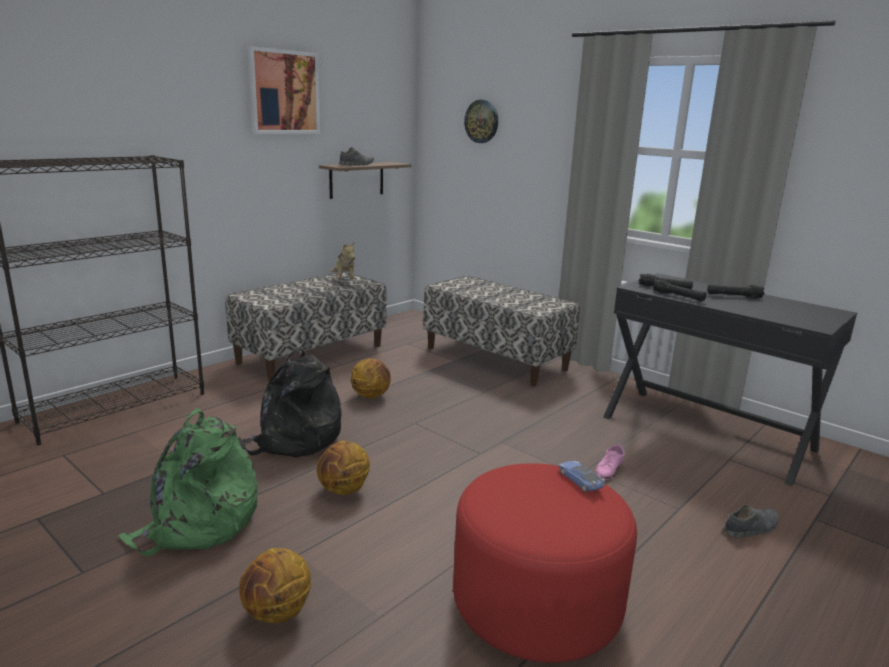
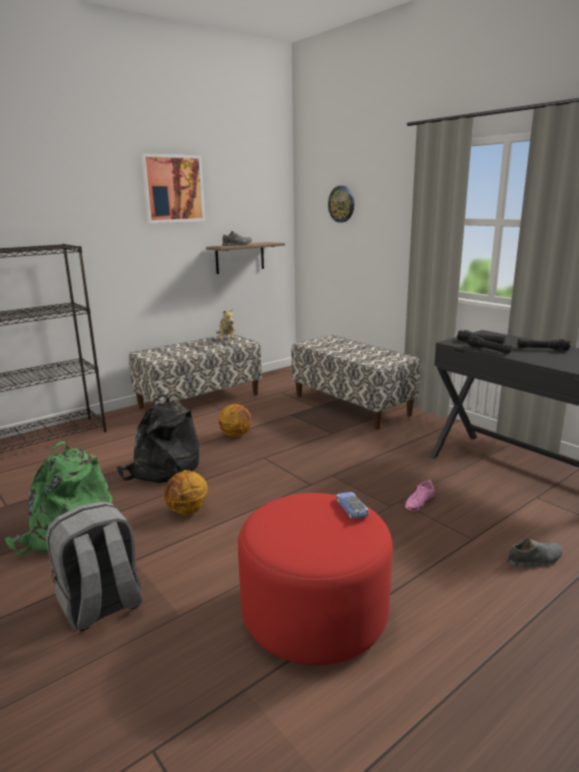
camera: 10 degrees right, 0 degrees up
(277, 613) = (101, 606): basketball -> grey backpack

